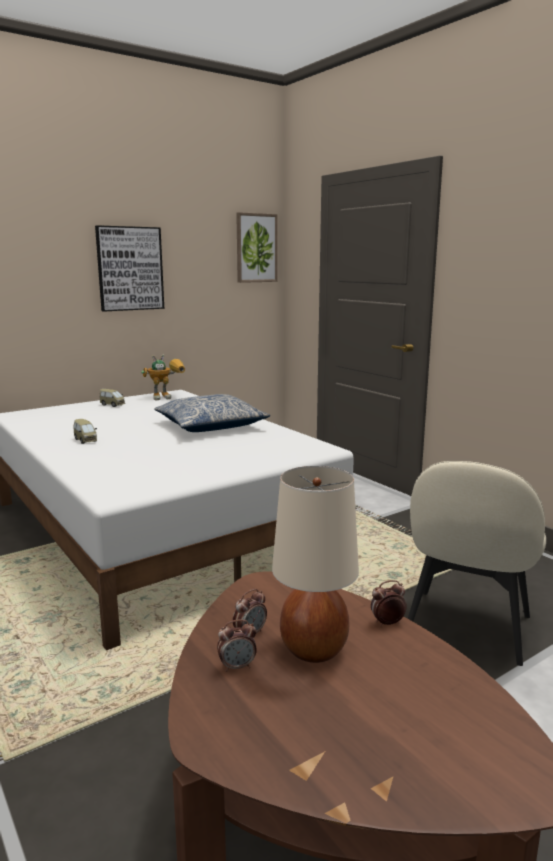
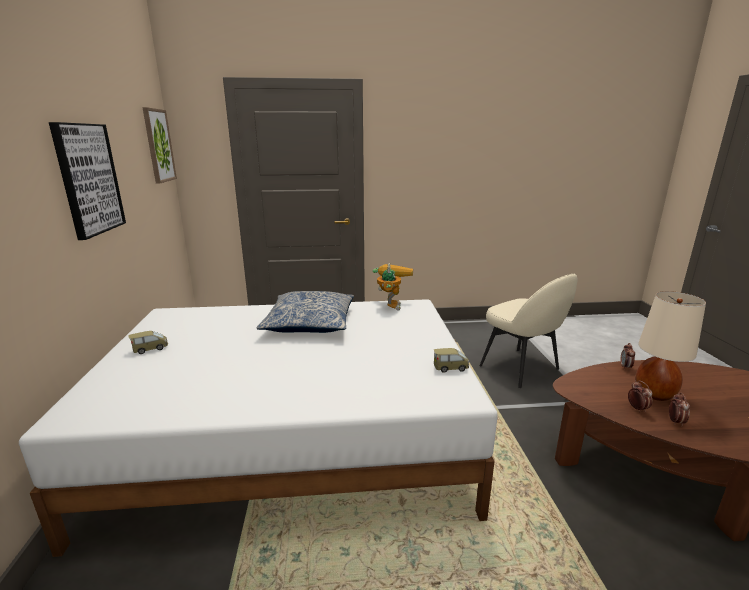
camera: 60 degrees left, 5 degrees up
(85, 440) = (274, 384): toy car -> toy car (450, 368)
(168, 397) = (175, 319): toy robot -> toy robot (390, 304)

